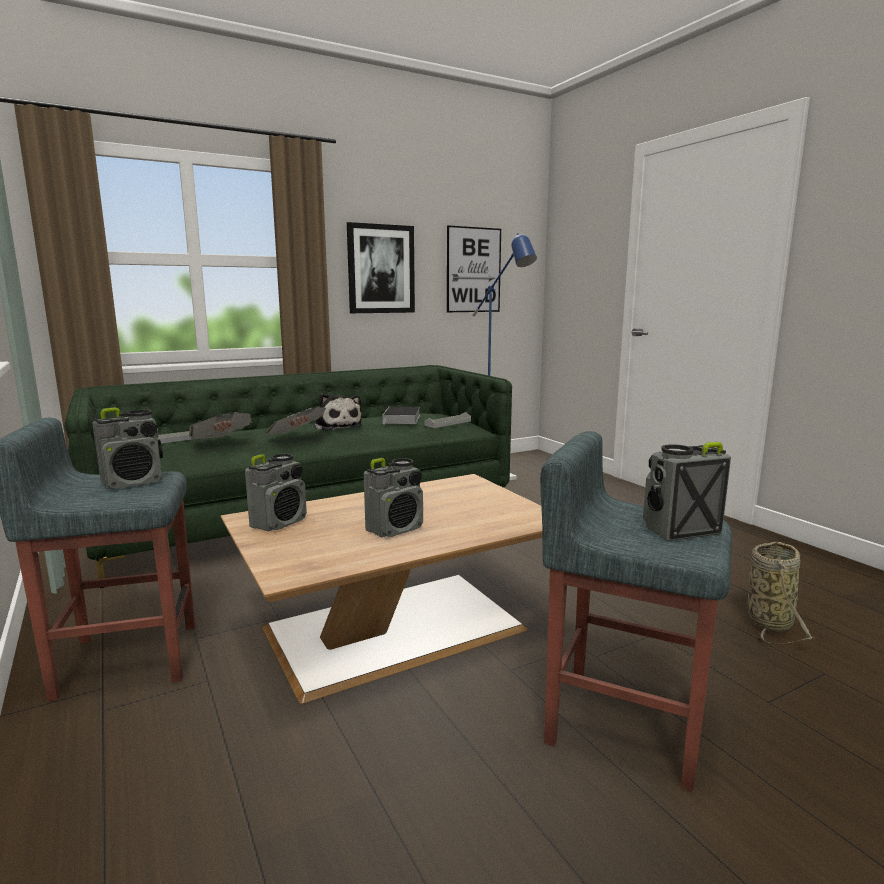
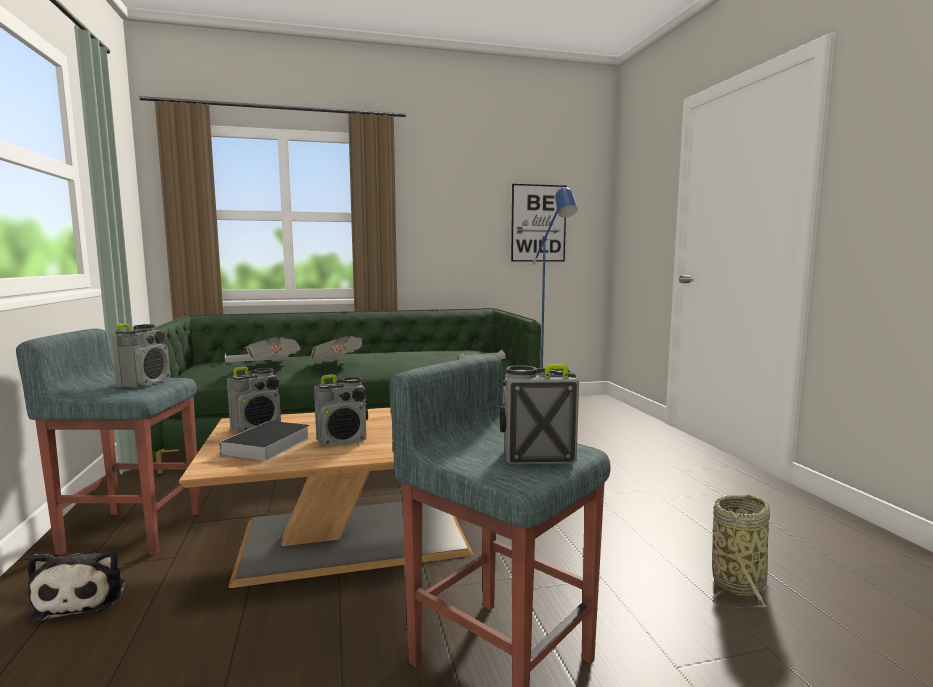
camera: 15 degrees right, 5 degrees down
(134, 482) = (145, 383): radio -> radio turned 60 degrees counterclockwise
(337, 426) = (382, 356): plush toy -> plush toy (84, 598)
(381, 269) = (448, 223): picture -> none
(402, 419) = (443, 353): book -> book (266, 447)

